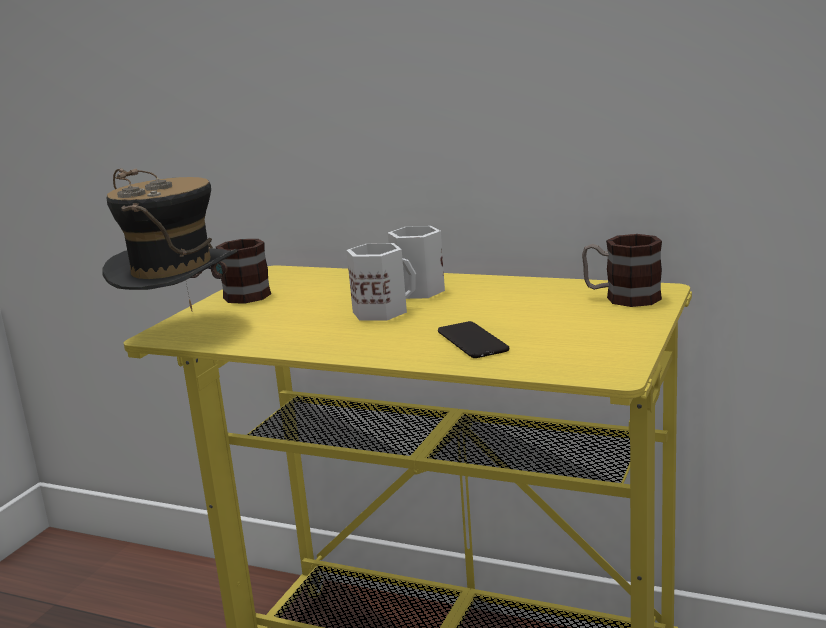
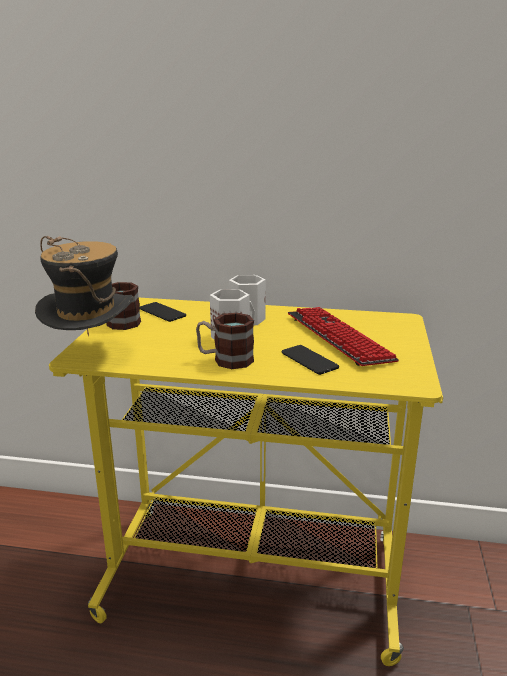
camera: 15 degrees left, 5 degrees up
(306, 283) = (162, 312): none -> phone
(535, 314) = (338, 338): none -> keyboard
(621, 298) = (385, 325): mug -> mug (225, 360)

